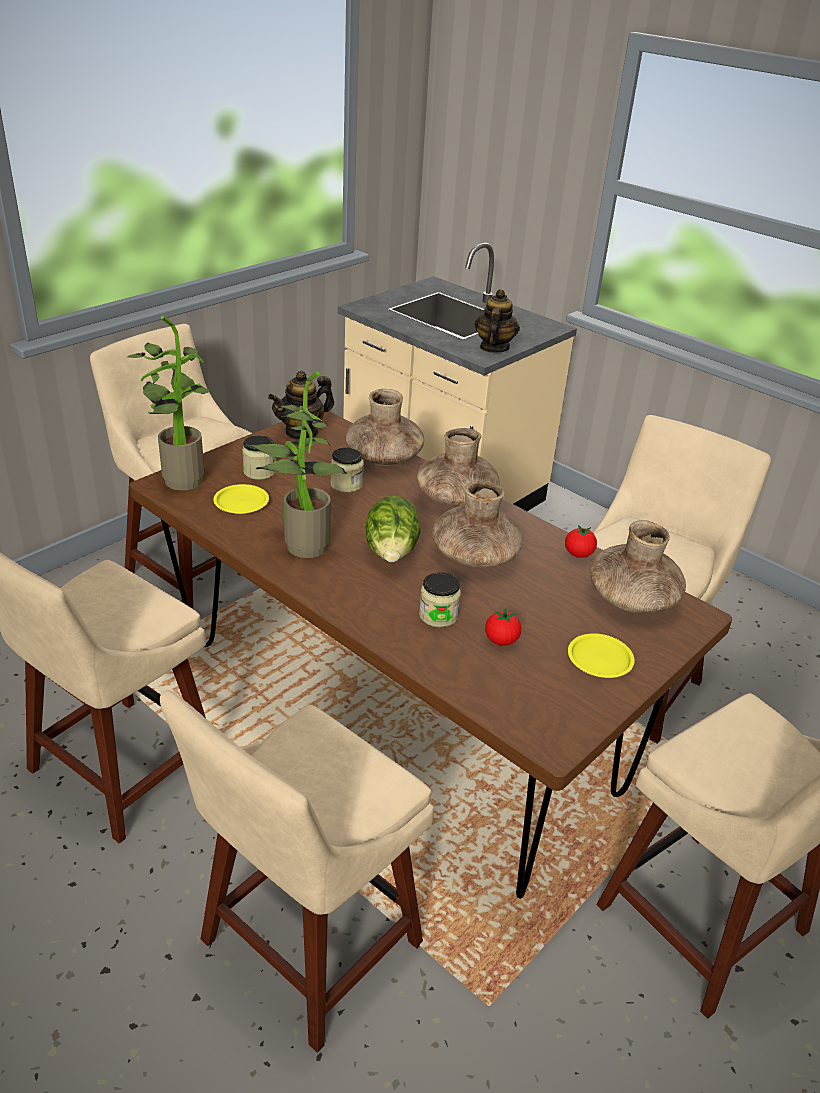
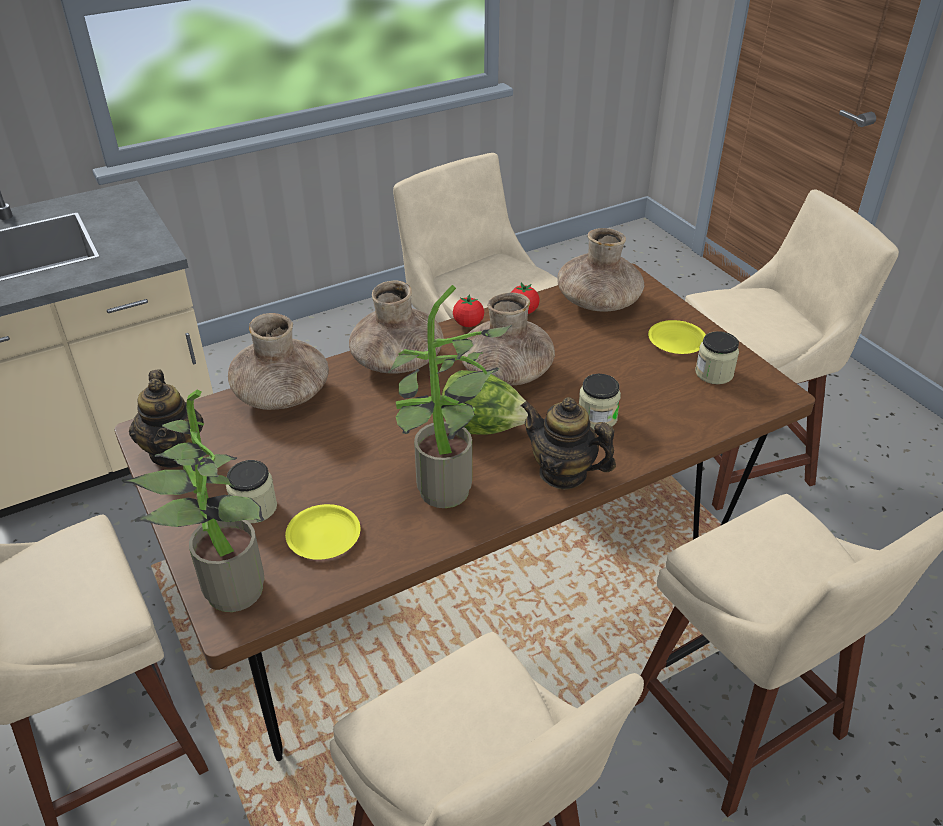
camera: 70 degrees left, 5 degrees up
(346, 484) = (326, 435): jar -> jar (714, 373)
(493, 348) = (140, 241): teapot -> teapot (563, 473)
(501, 640) = (642, 388): tomato -> tomato (468, 324)

